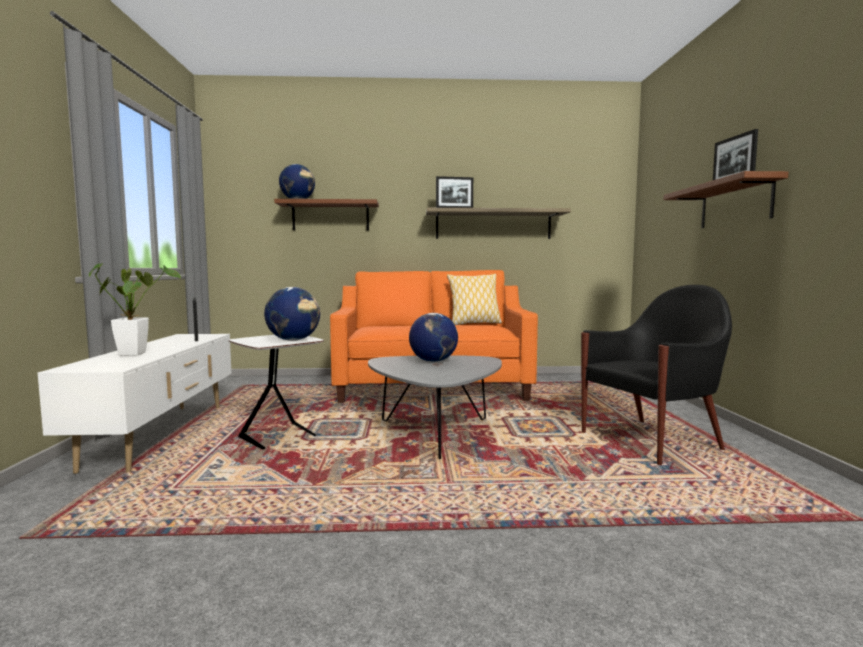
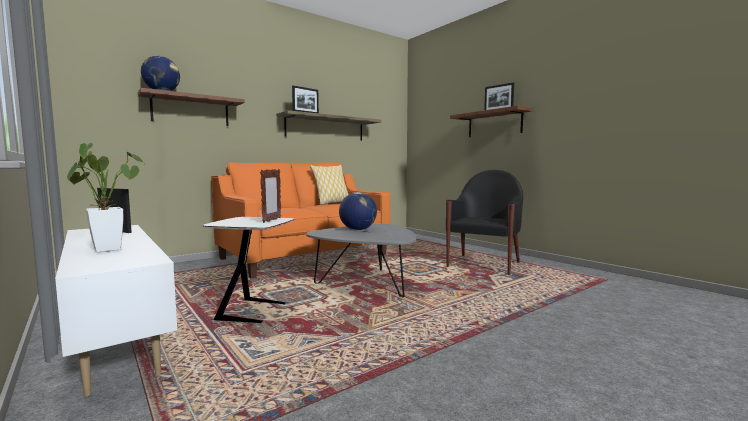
camera: 35 degrees left, 0 degrees up
(293, 340) = (271, 220): globe -> picture frame

